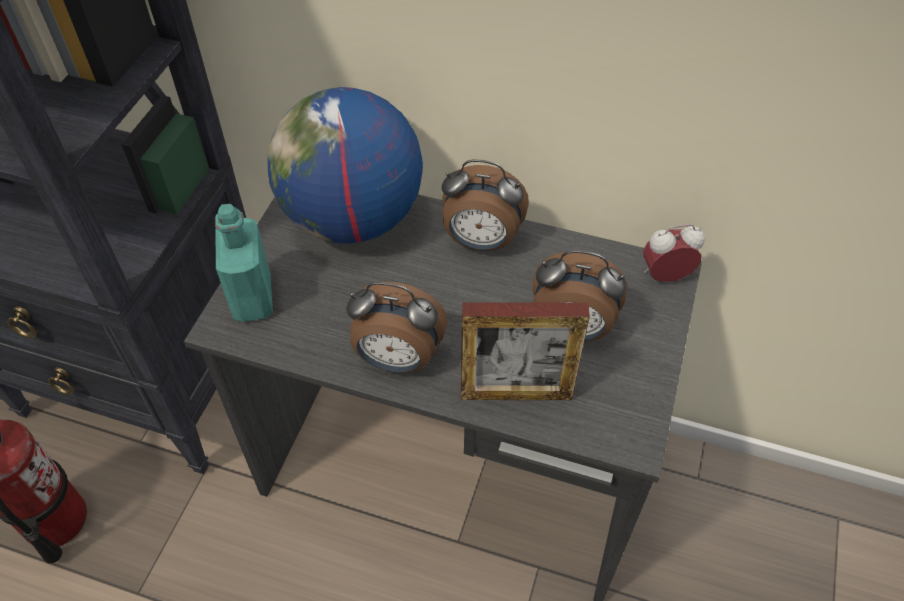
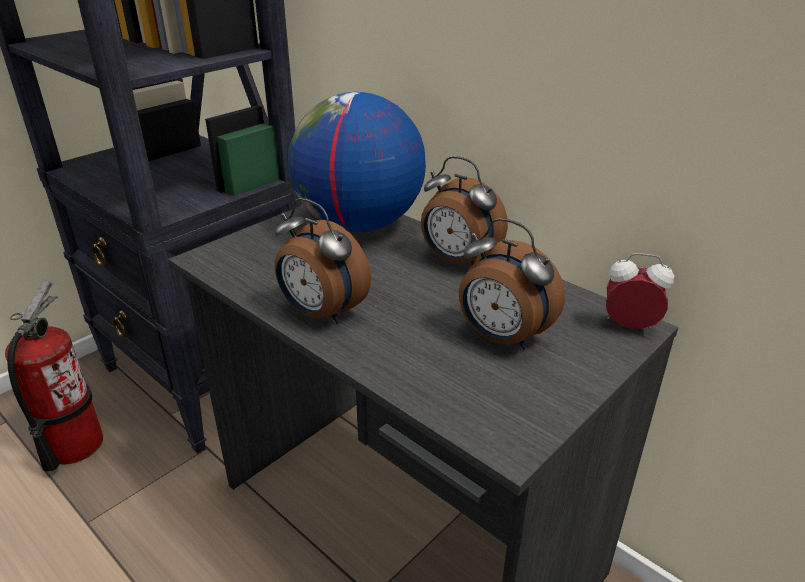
camera: 25 degrees right, 20 degrees down
(253, 298) = (241, 248): turquoise bottle -> none
(516, 393) = (410, 367): picture frame -> none

